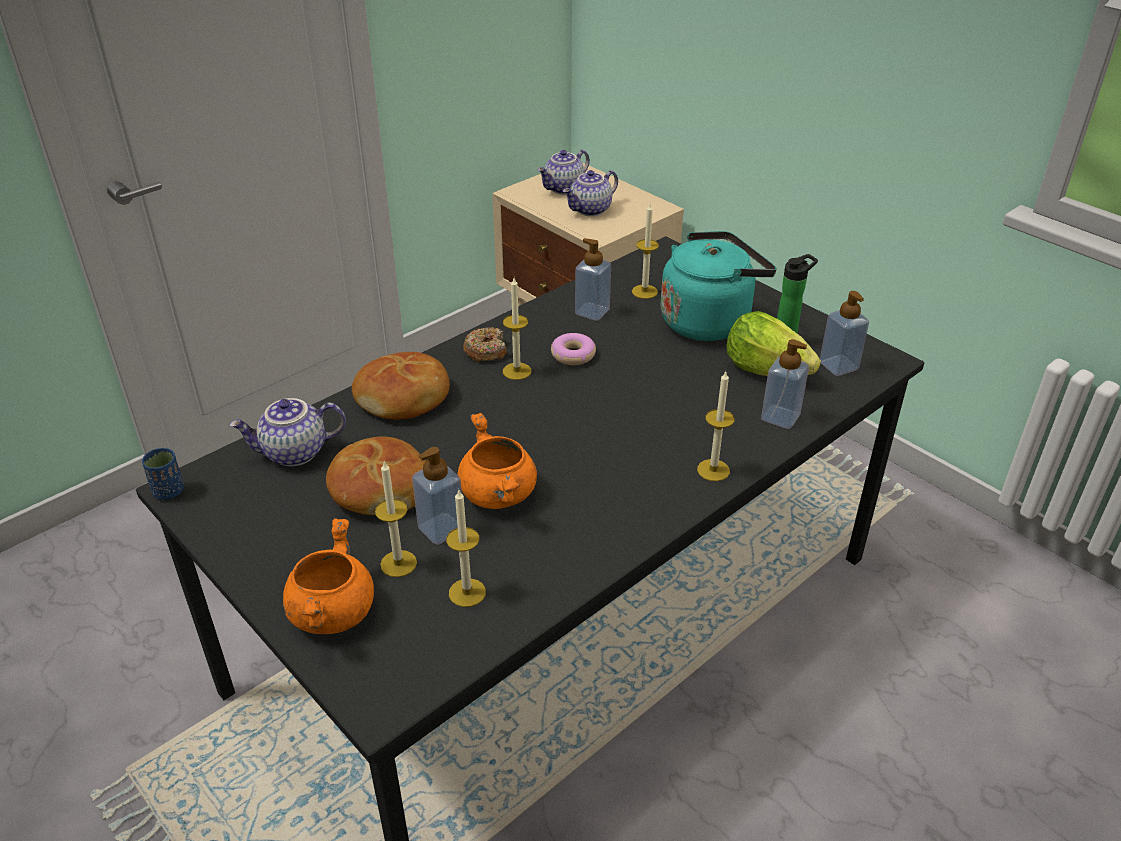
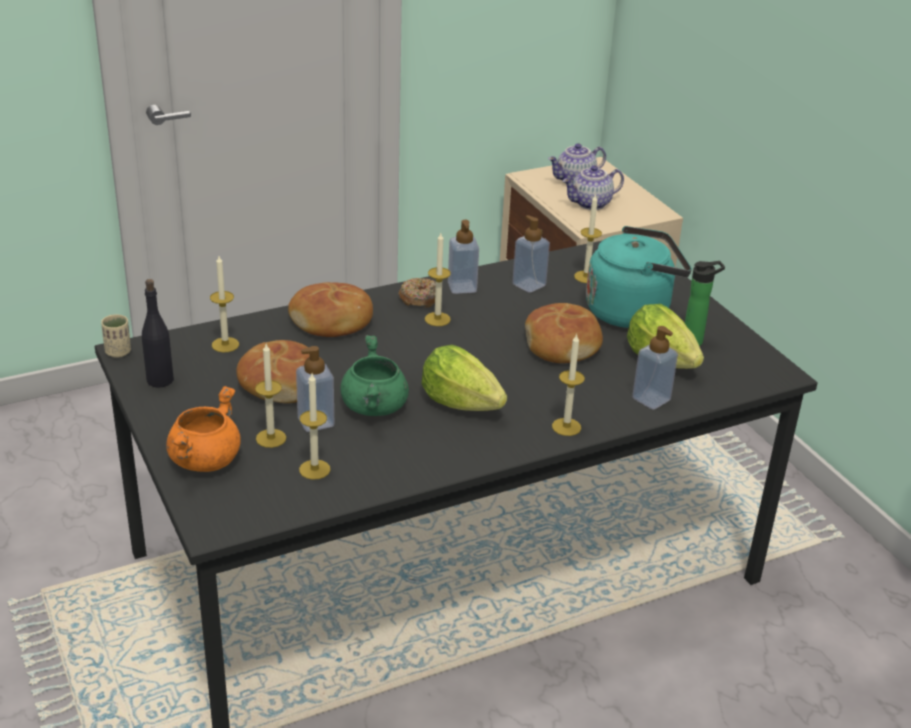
camera: 15 degrees right, 5 degrees down
(169, 491) = (118, 352): blue cup -> beige cup
(235, 517) = (160, 380): none -> black bottle
(294, 453) = (225, 345): teapot -> candle
(500, 495) = (375, 407): orange cooking pot -> green cooking pot
(573, 355) = (493, 316): donut -> none
(589, 467) = (460, 403): none -> lettuce
(660, 373) = (562, 344): none -> bread
(838, 366) = (731, 370): soap dispenser -> soap dispenser (462, 287)

